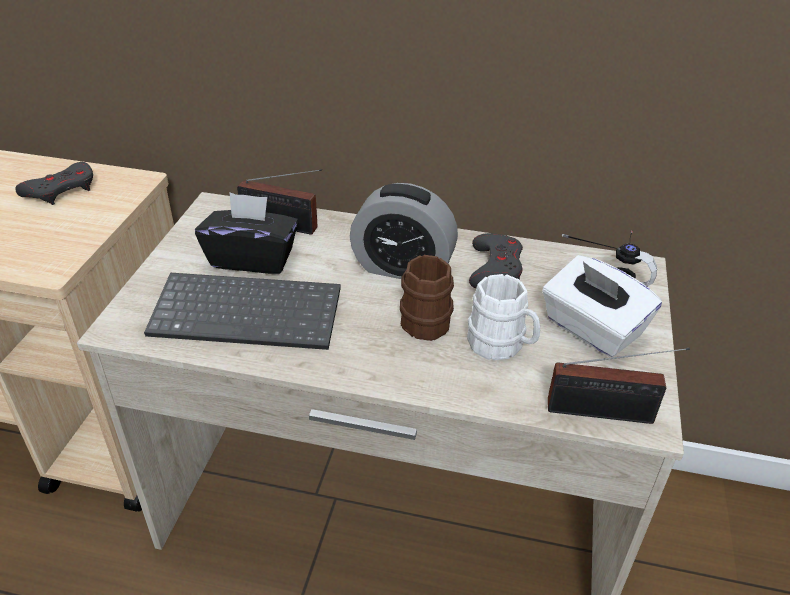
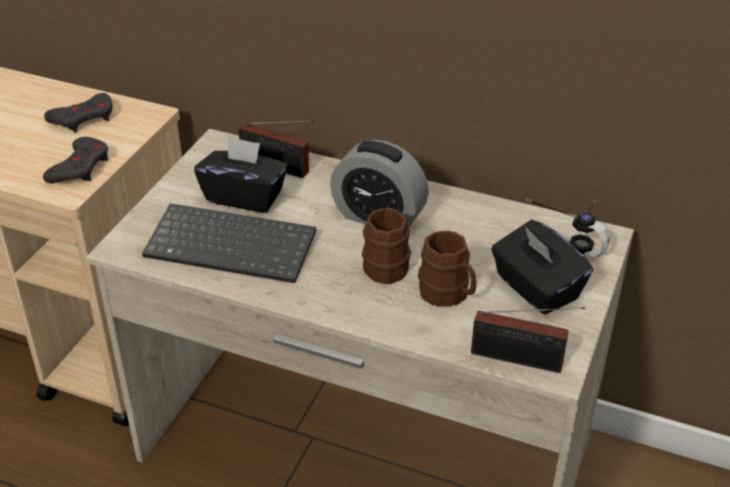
camera: 10 degrees right, 0 degrees up
(495, 267) = (465, 224): grey game controller -> grey game controller (80, 167)
(501, 346) = (448, 295): white mug -> brown mug
(591, 329) = (536, 288): white tissue box -> black tissue box

